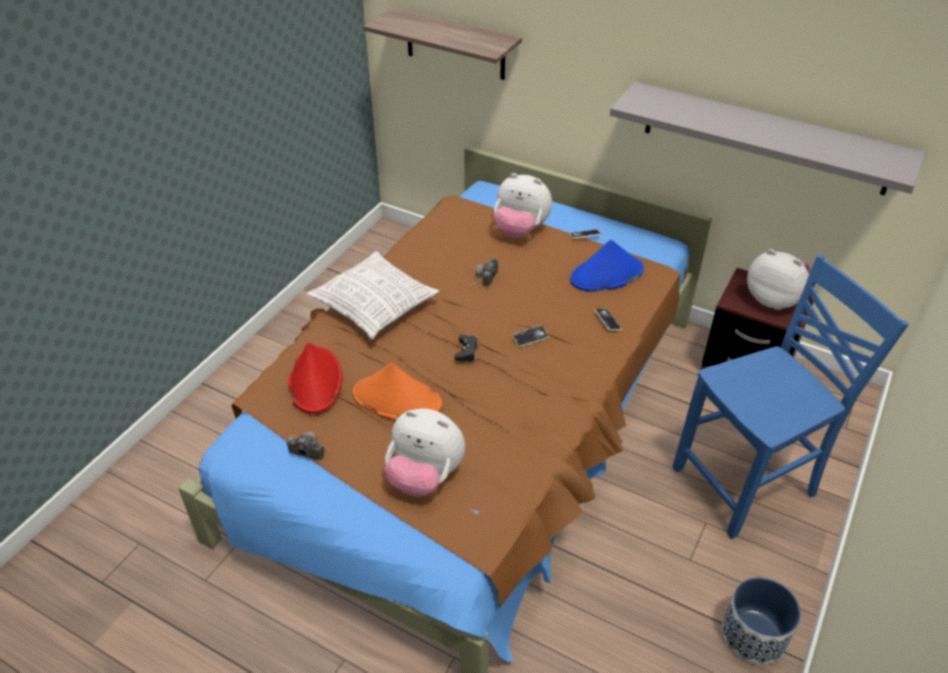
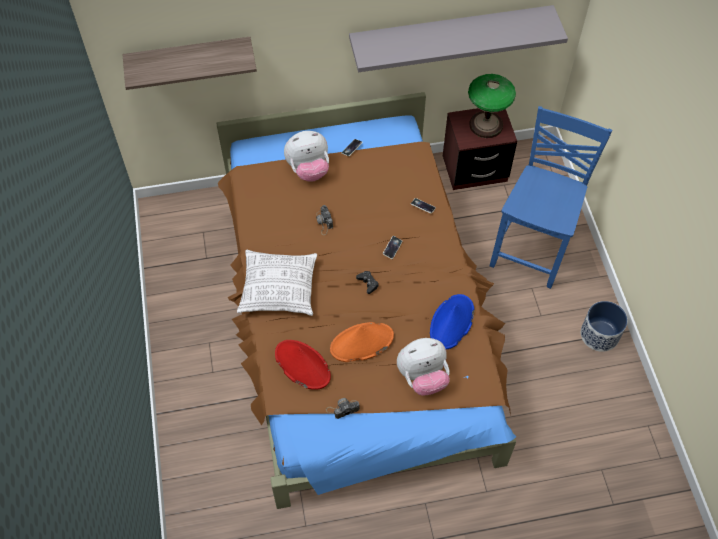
camera: 40 degrees left, 15 degrees up
(606, 275) = (392, 172): blue hat -> blue hat (451, 322)
(773, 299) = (486, 125): plush toy -> table lamp

